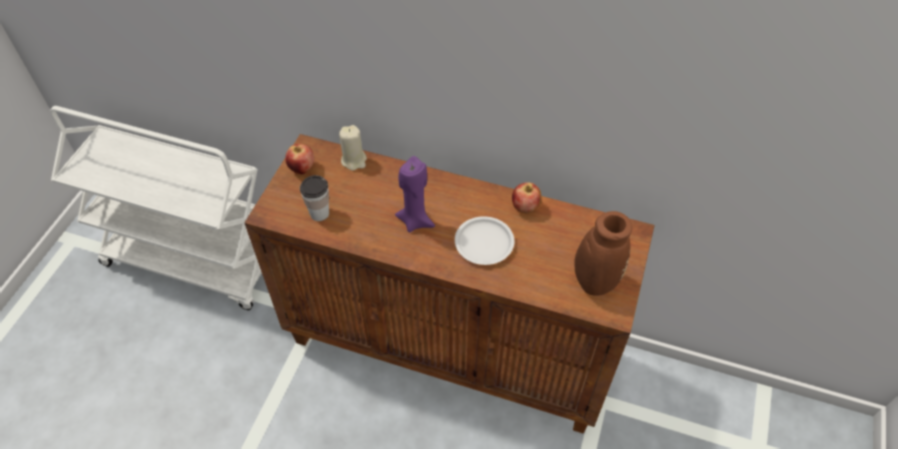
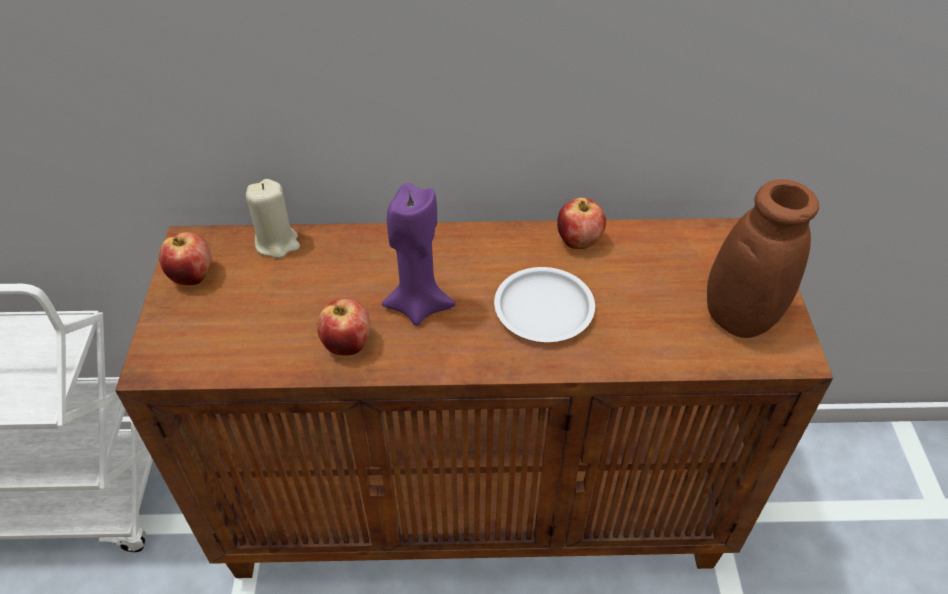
camera: 20 degrees left, 5 degrees down
(319, 213) = (250, 338): cup -> none
(368, 232) = (347, 345): none -> apple

